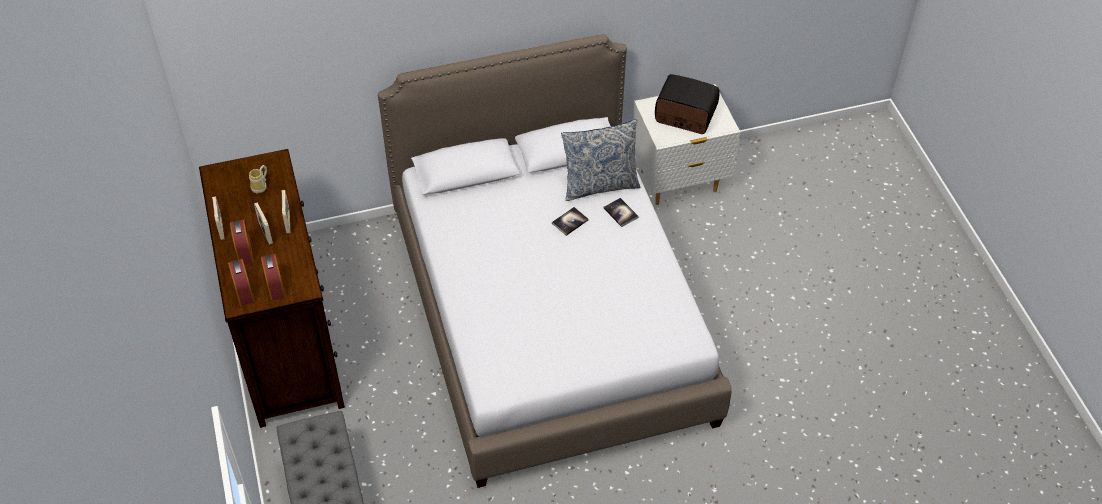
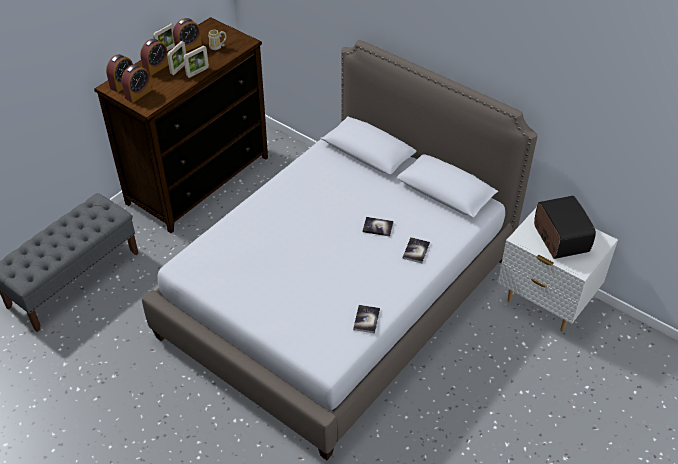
camera: 55 degrees right, 5 degrees down
(235, 209) = (188, 46): none -> alarm clock
(599, 184) = (431, 225): pillow -> none
(669, 290) = (366, 319): none -> book

